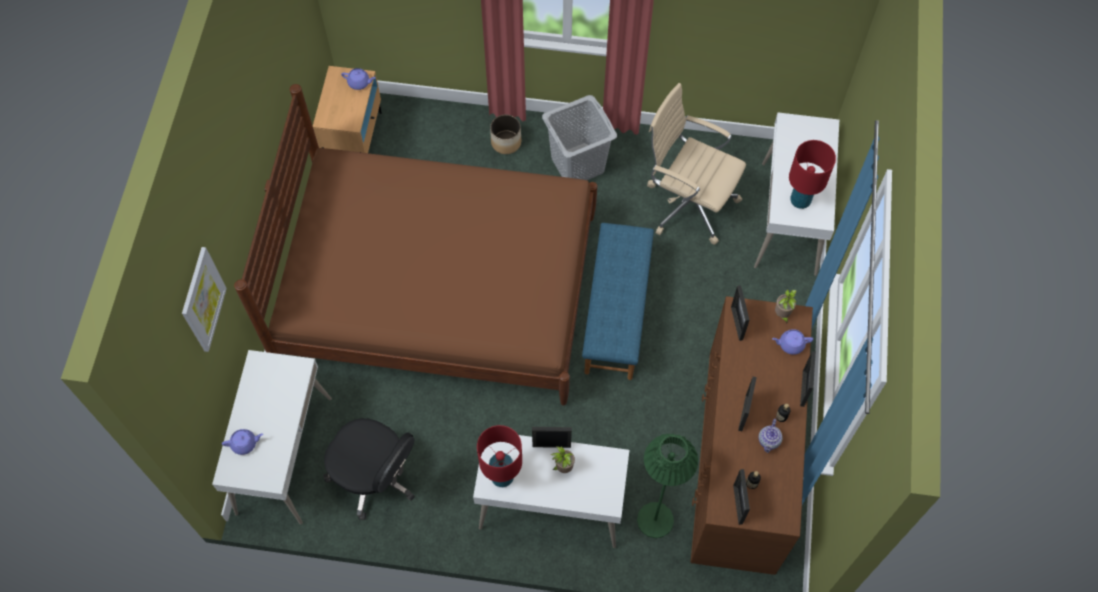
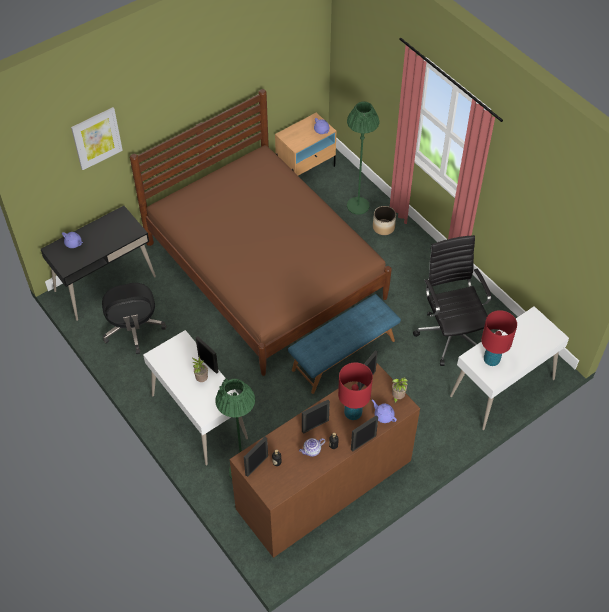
camera: 45 degrees right, 10 degrees down
(284, 455) = (105, 284): white desk -> black desk
(454, 139) = (358, 206): none -> green floor lamp
(502, 477) = (167, 357): red table lamp -> red table lamp (353, 413)
(577, 164) = (410, 266): grey laundry basket -> none
(688, 203) = (450, 333): beige office chair -> black office chair

